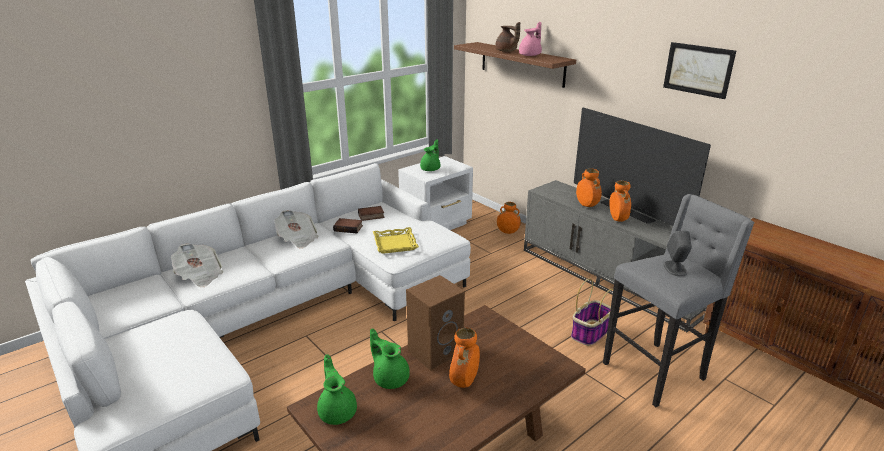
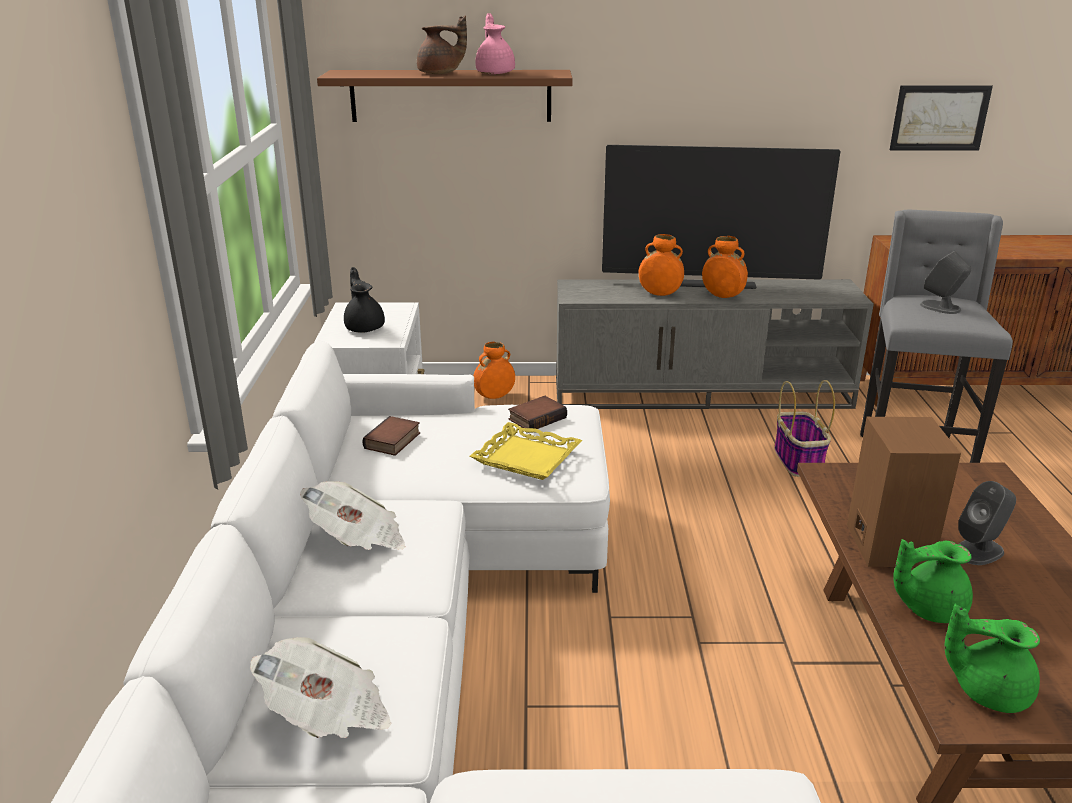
camera: 50 degrees left, 0 degrees up
(349, 228) = (402, 476): book -> book (537, 418)
(431, 169) = (365, 327): green teapot -> black teapot
(464, 381) = (979, 551): orange vase -> grey speaker
(698, 69) = (780, 53): picture -> picture (939, 118)

